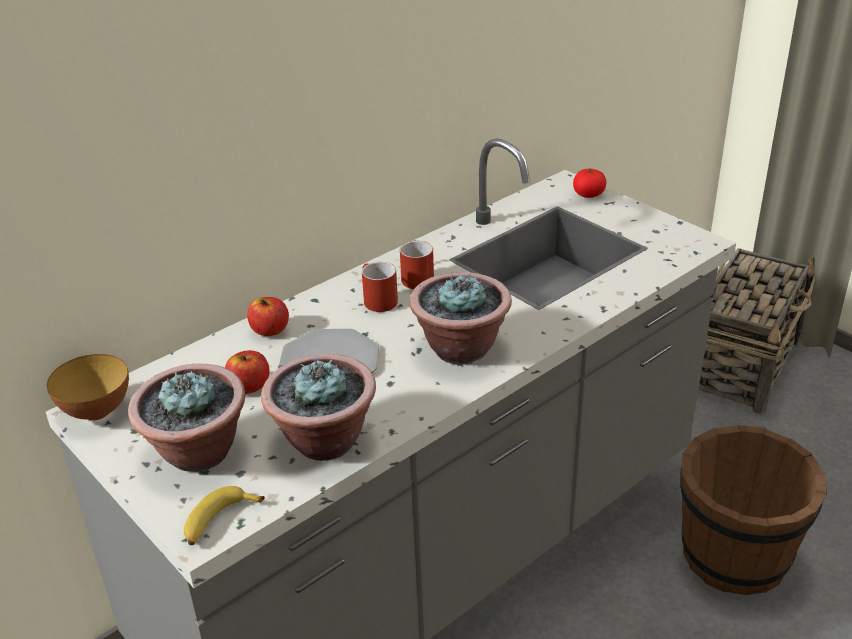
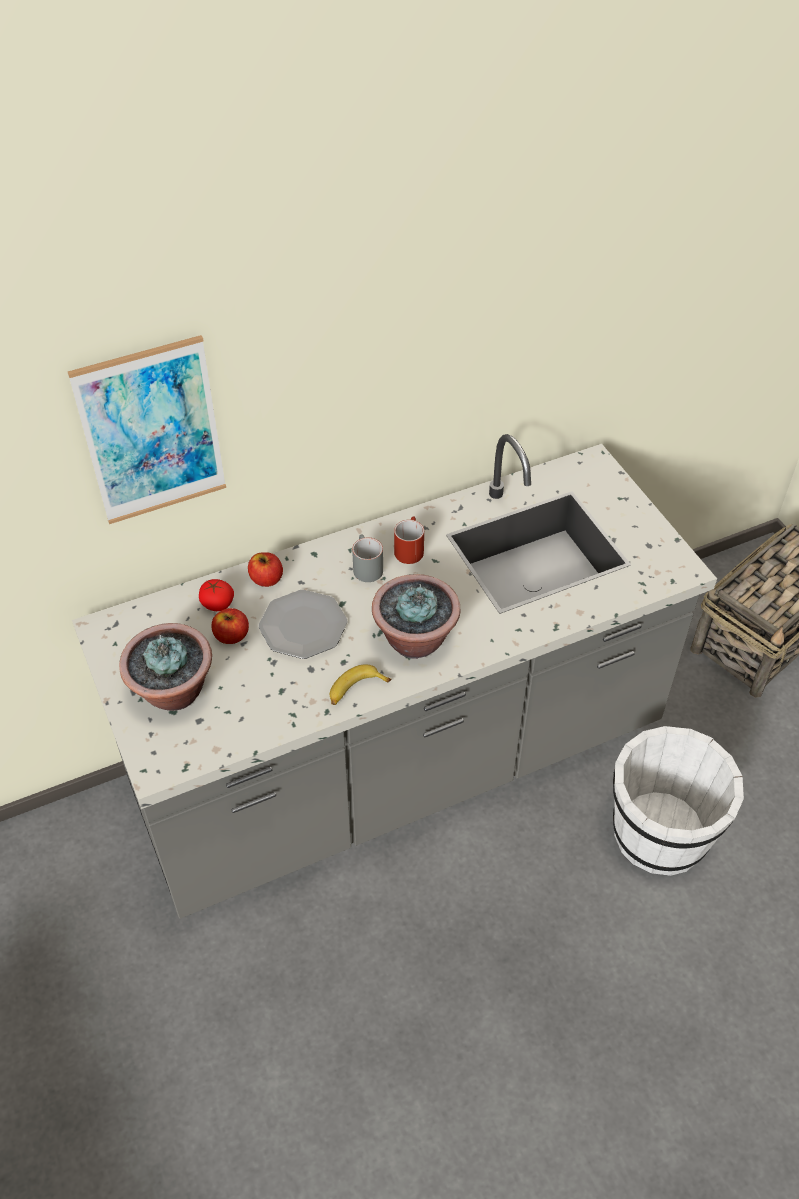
camera: 15 degrees right, 15 degrees up
(97, 411) = (109, 630): bowl -> none
(125, 140) = (152, 432): none -> picture
(219, 522) = (170, 762): banana -> banana (355, 690)
(324, 441) = (271, 706): potted plant -> none
(376, 300) = (365, 567): red mug -> grey mug
(588, 194) = (608, 483): tomato -> tomato (217, 604)
(735, 557) = (659, 835): brown bucket -> white bucket

